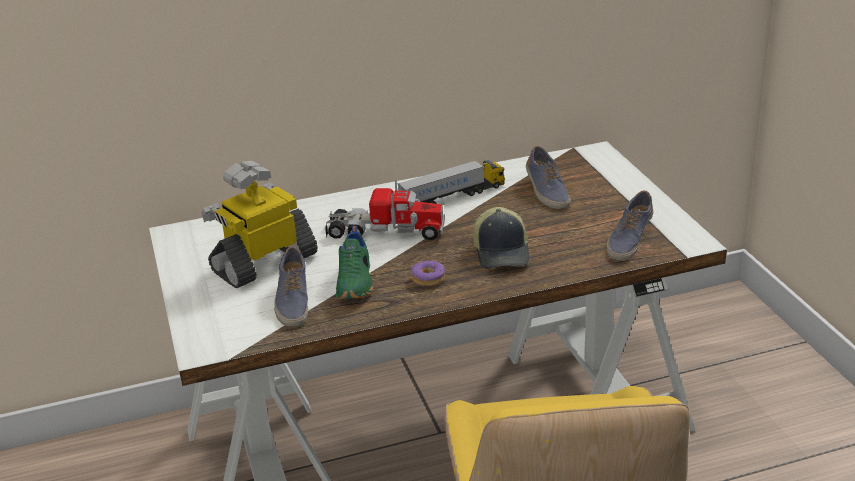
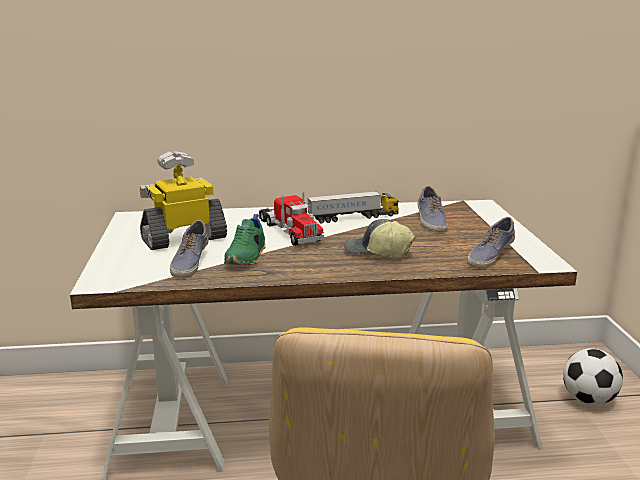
camera: 10 degrees right, 10 degrees down
(385, 231) = (289, 231): toy truck -> toy truck turned 45 degrees clockwise
(428, 279) = (307, 261): donut -> none
(502, 252) = (377, 252): cap -> cap turned 105 degrees clockwise
(735, 361) = (588, 400): none -> football

